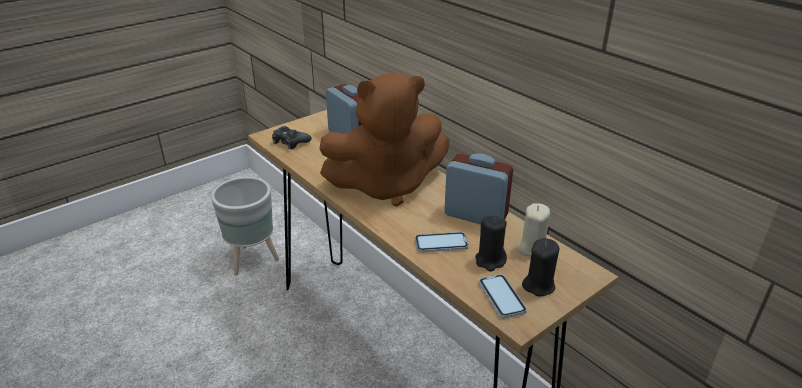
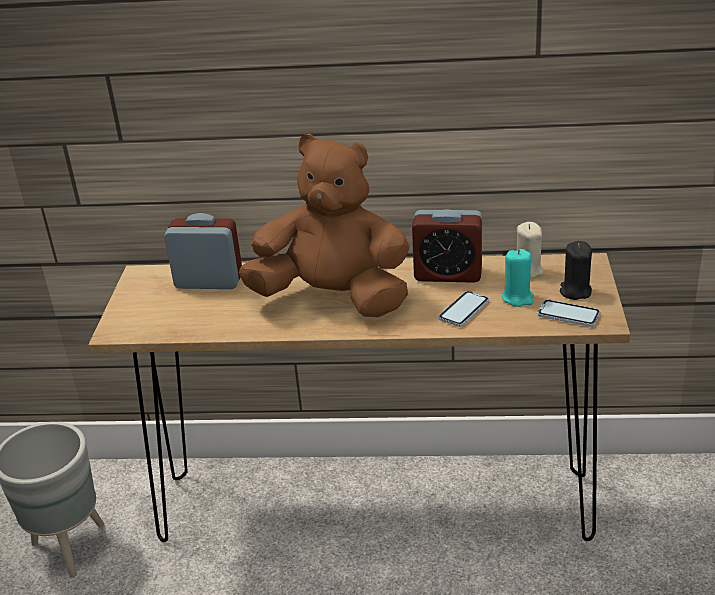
camera: 45 degrees left, 0 degrees up
(290, 142) = (155, 321): black game controller -> none
(386, 186) = (334, 298): brown plush toy -> brown plush toy turned 105 degrees counterclockwise
(475, 215) = (448, 274): alarm clock -> alarm clock turned 150 degrees counterclockwise
(490, 261) = (518, 298): black candle -> turquoise candle

